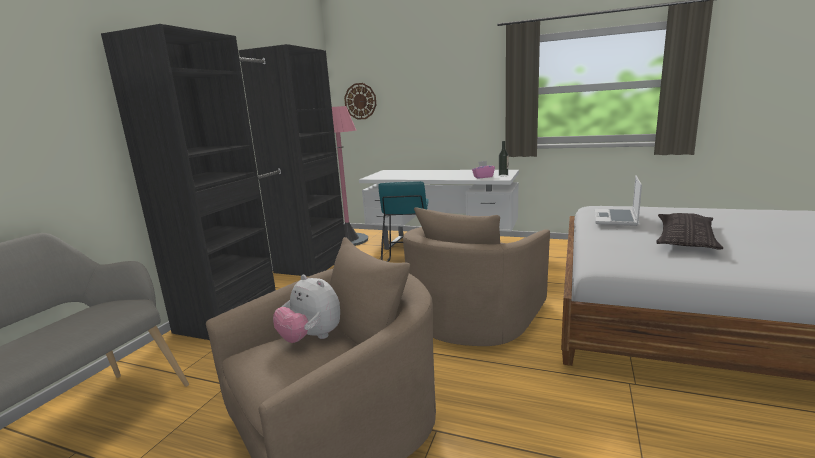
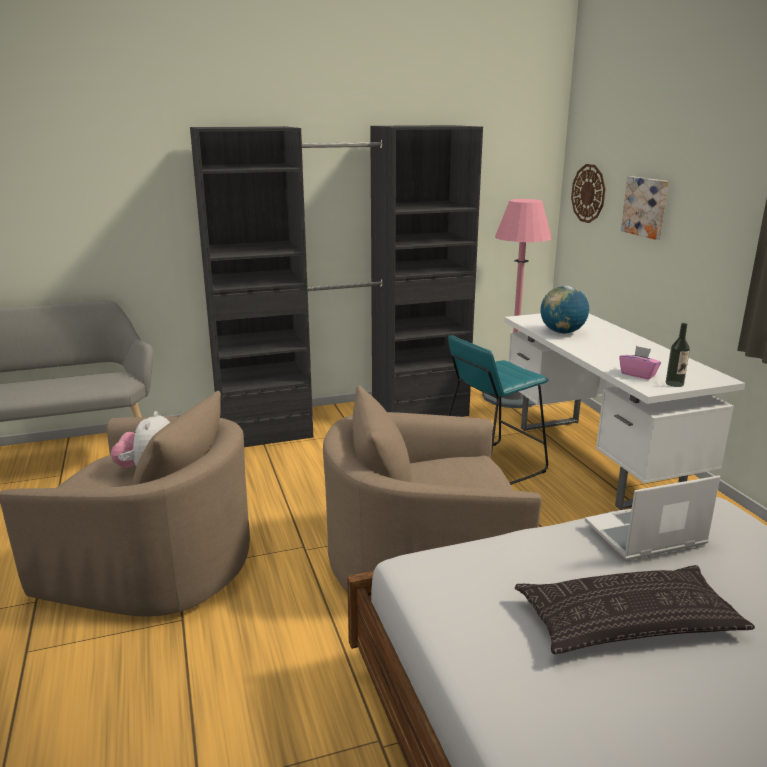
camera: 50 degrees right, 5 degrees up
(406, 176) = (562, 332): none -> globe
(413, 99) = (646, 207): none -> picture

